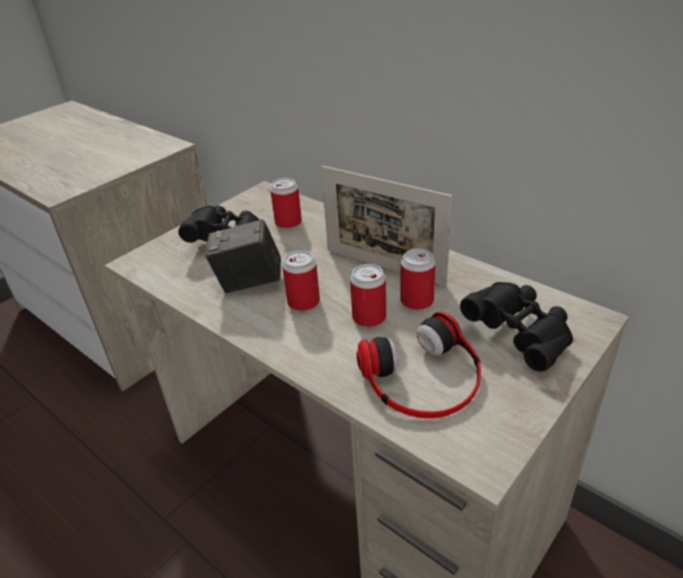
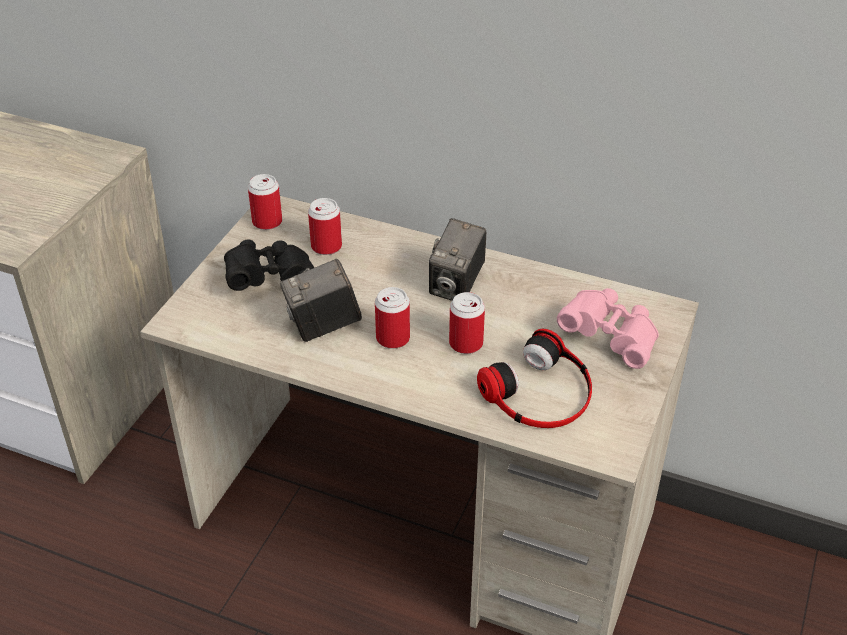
camera: 20 degrees left, 5 degrees up
(384, 267) = (456, 286): picture frame -> camera
(417, 301) = (504, 318): can -> can (267, 222)
(519, 336) = (610, 338): black binoculars -> pink binoculars

